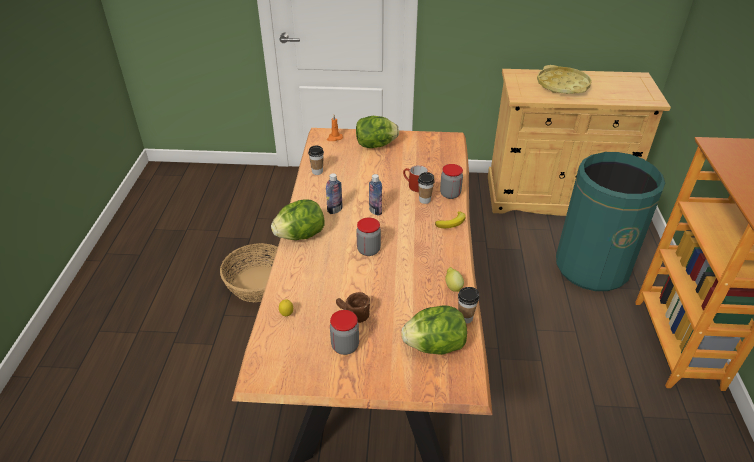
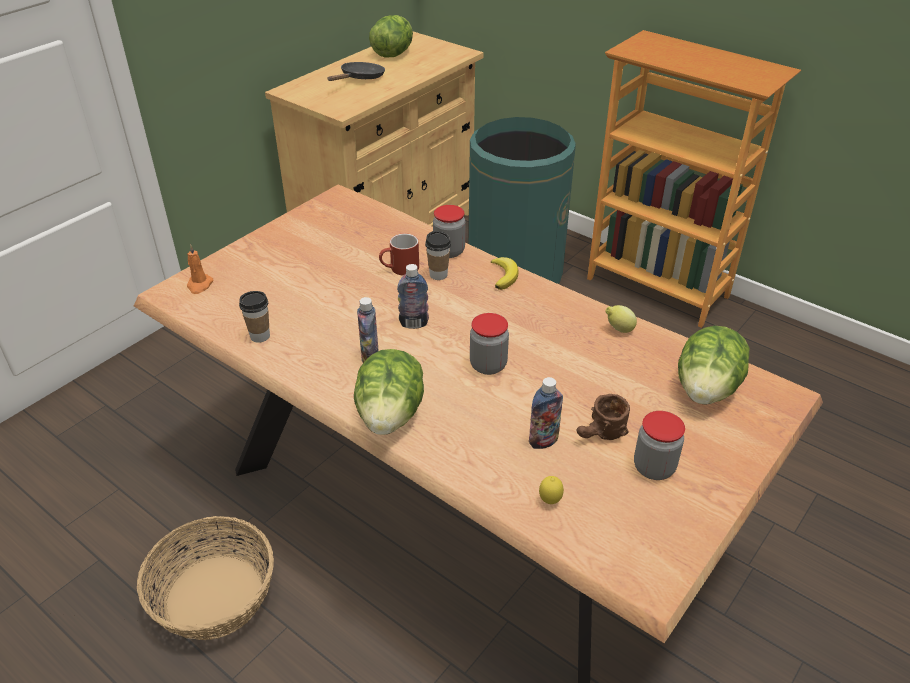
camera: 55 degrees left, 0 degrees up
(328, 294) = (543, 441): none -> bottle
(375, 145) = (270, 258): lettuce -> lettuce (393, 54)
(465, 318) = (678, 345): cup -> none
(562, 85) = (360, 78): yellow tray -> black frying pan

